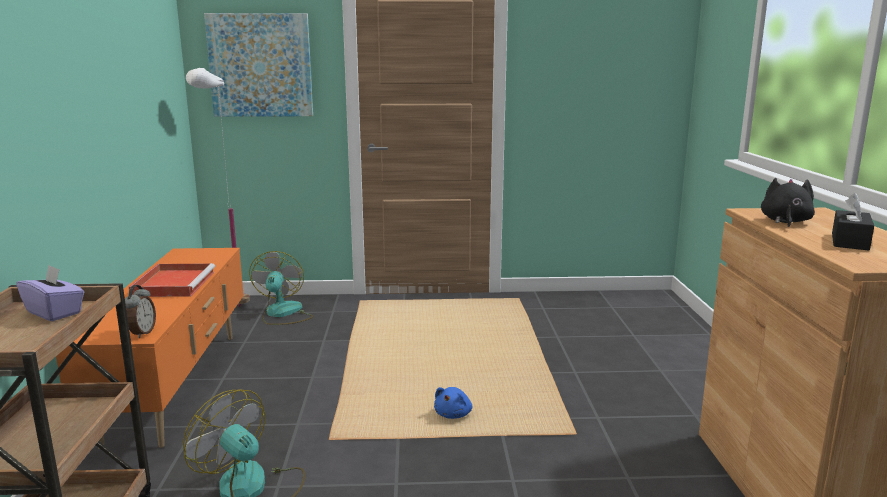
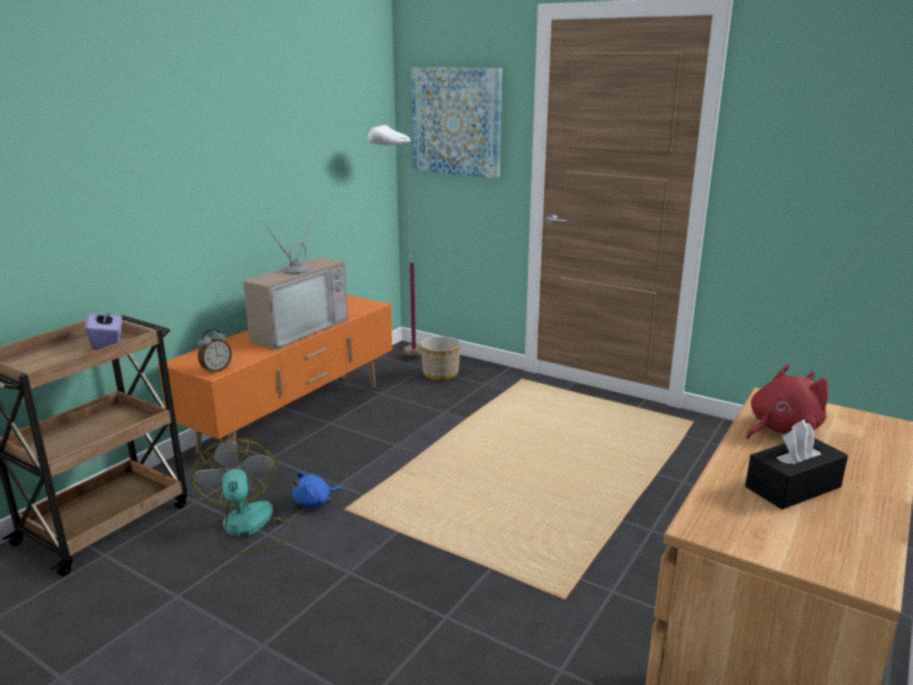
camera: 35 degrees right, 5 degrees up
(174, 283) = (296, 329): red tray -> television
(282, 314) = (440, 374): fan -> planter
(454, 414) = (471, 528): blue plush toy -> blue plush toy (315, 502)
(785, 222) = (781, 429): black plush toy -> red plush toy

